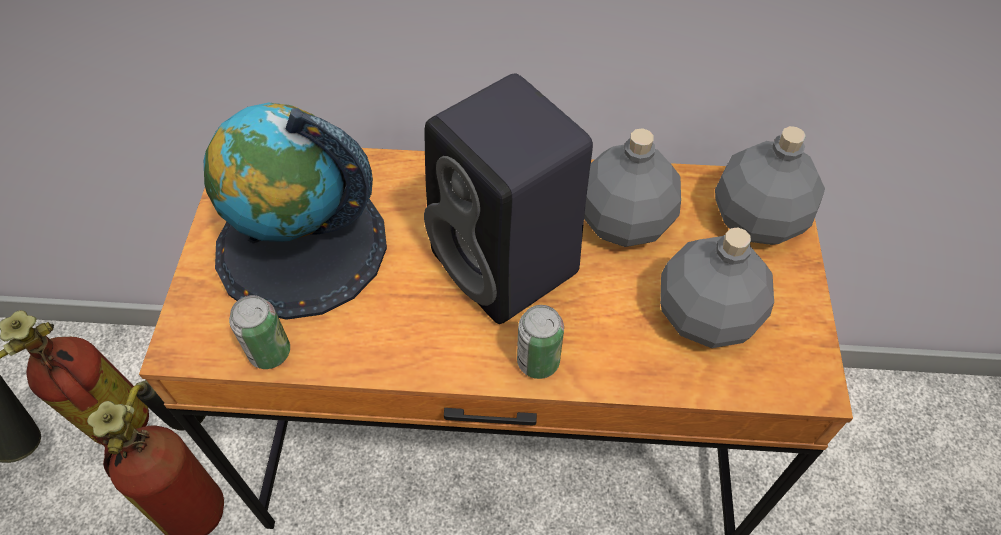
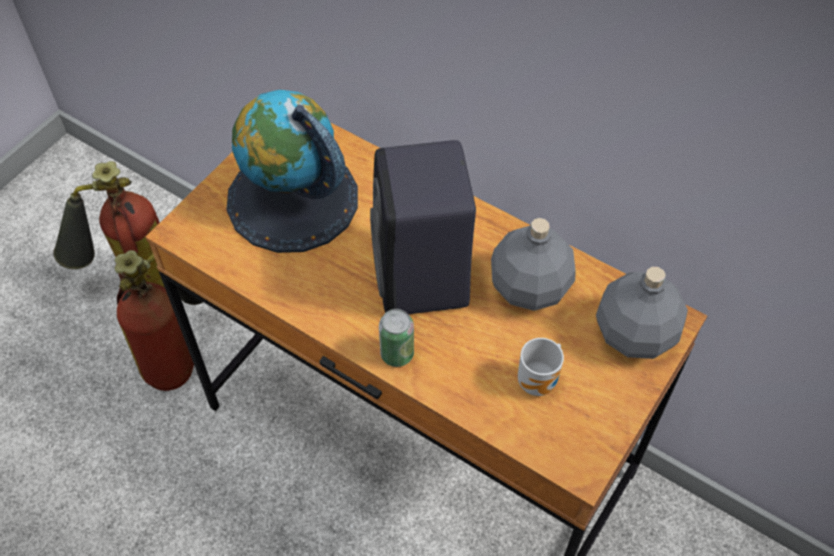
camera: 30 degrees right, 0 degrees up
(270, 352) = (229, 261): can -> none
(706, 314) = (540, 382): grey bottle -> mug

